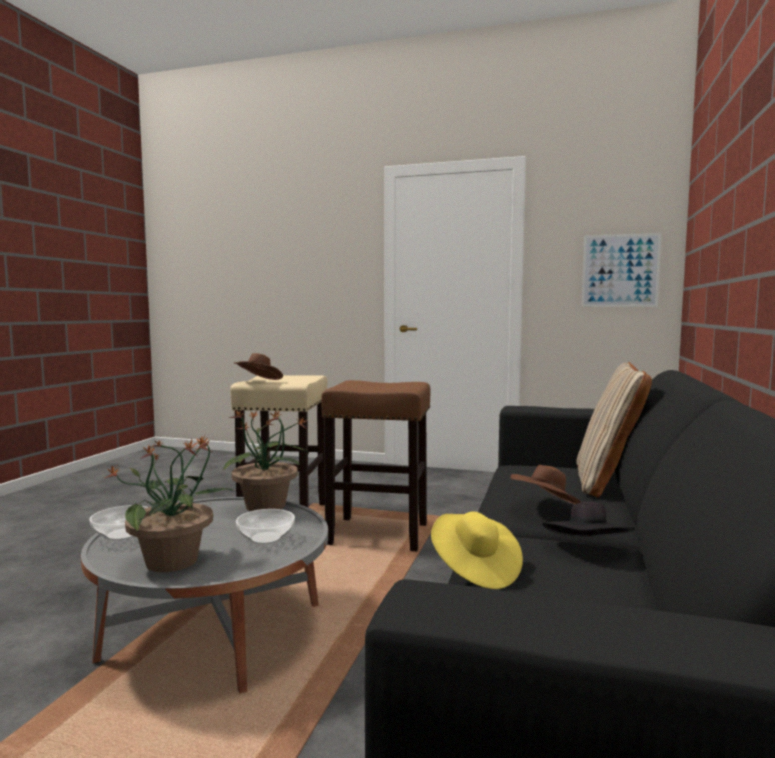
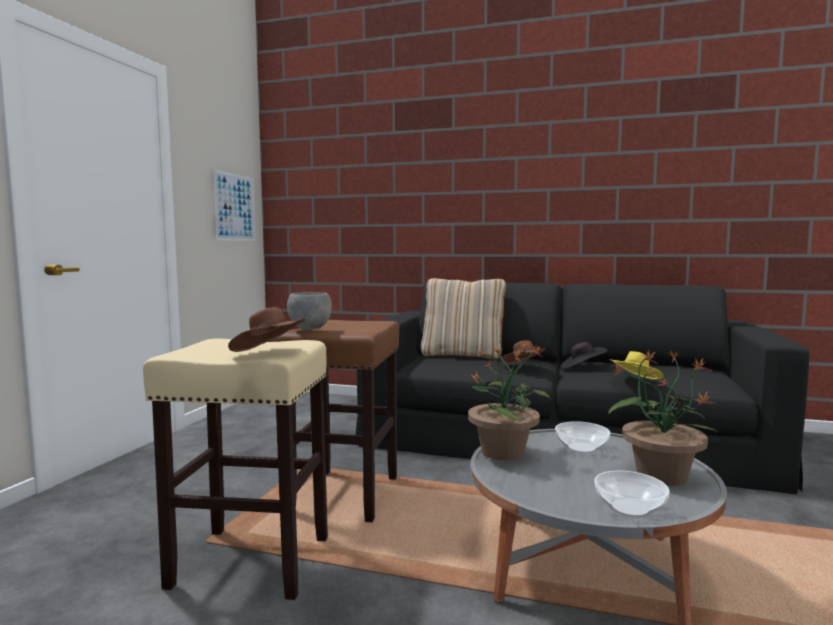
camera: 90 degrees left, 0 degrees up
(354, 381) = (311, 329): none -> grey bowl

